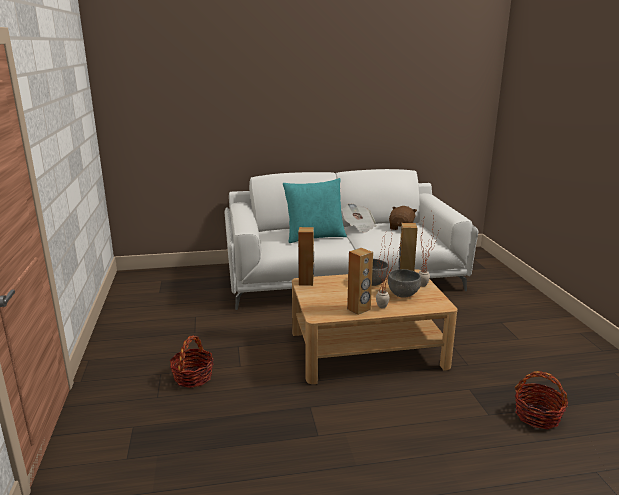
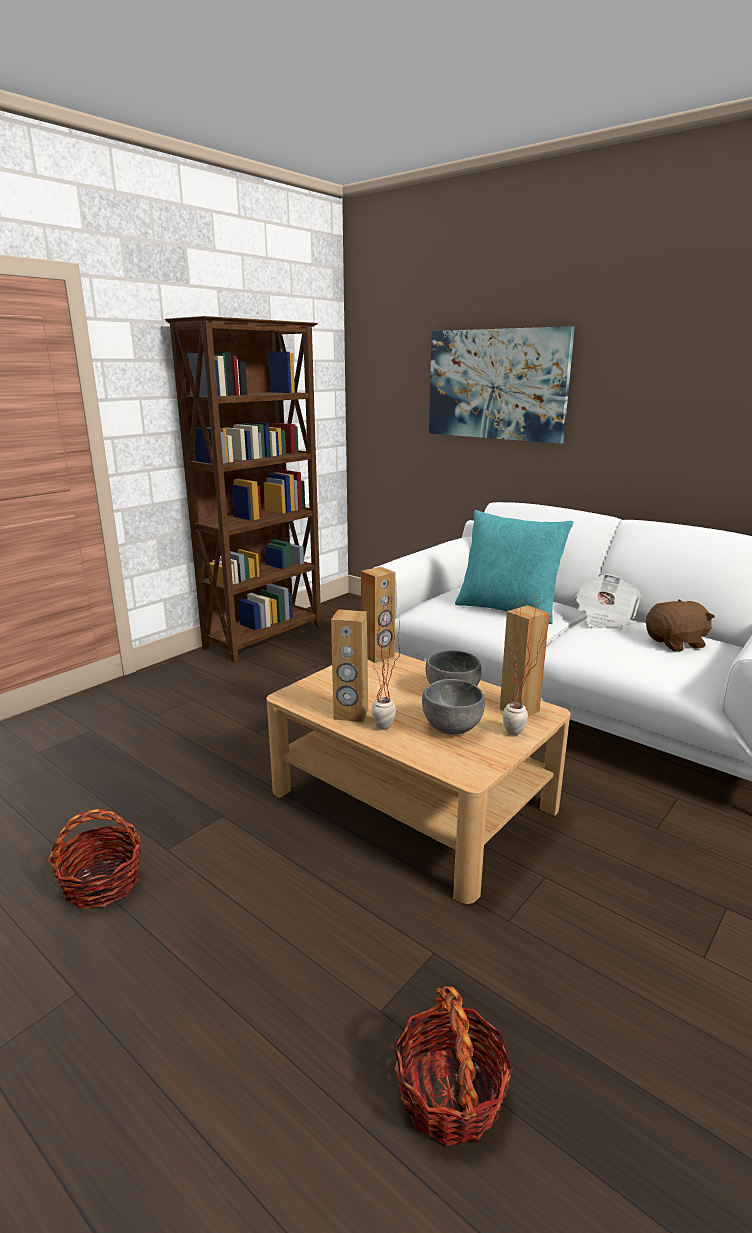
camera: 50 degrees right, 0 degrees up
(123, 319) = (266, 637): none -> brown bookcase
(193, 377) = (205, 717): basket -> basket (102, 883)
(236, 101) = (496, 384): none -> picture

